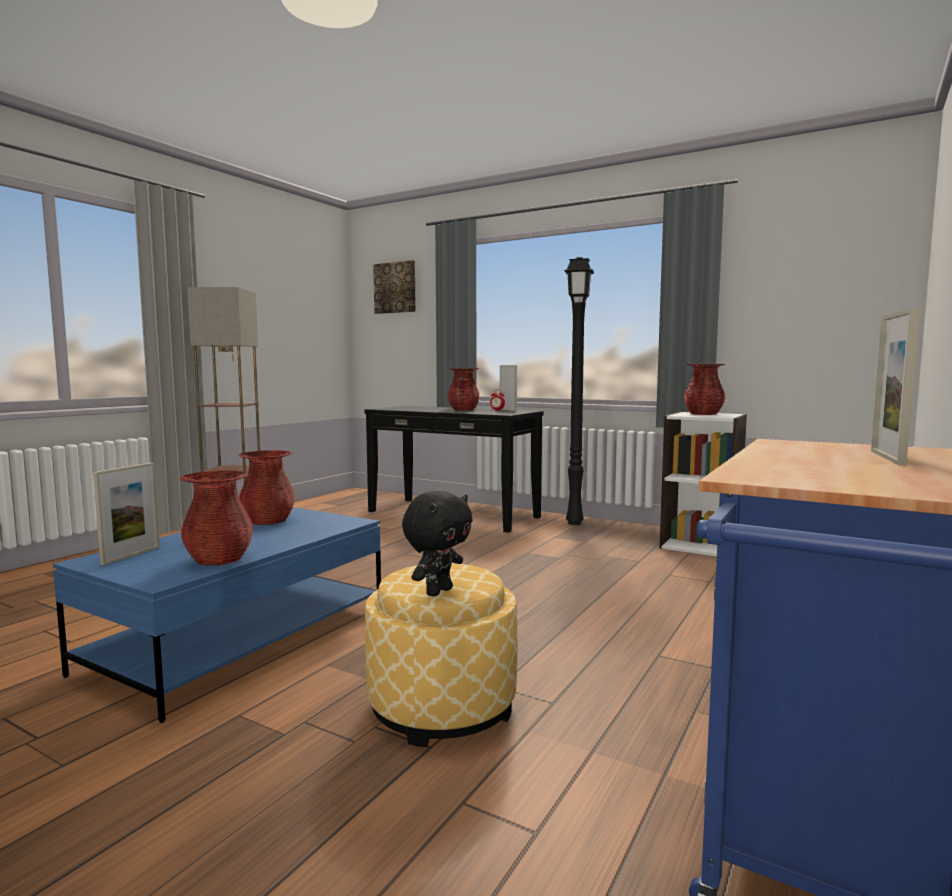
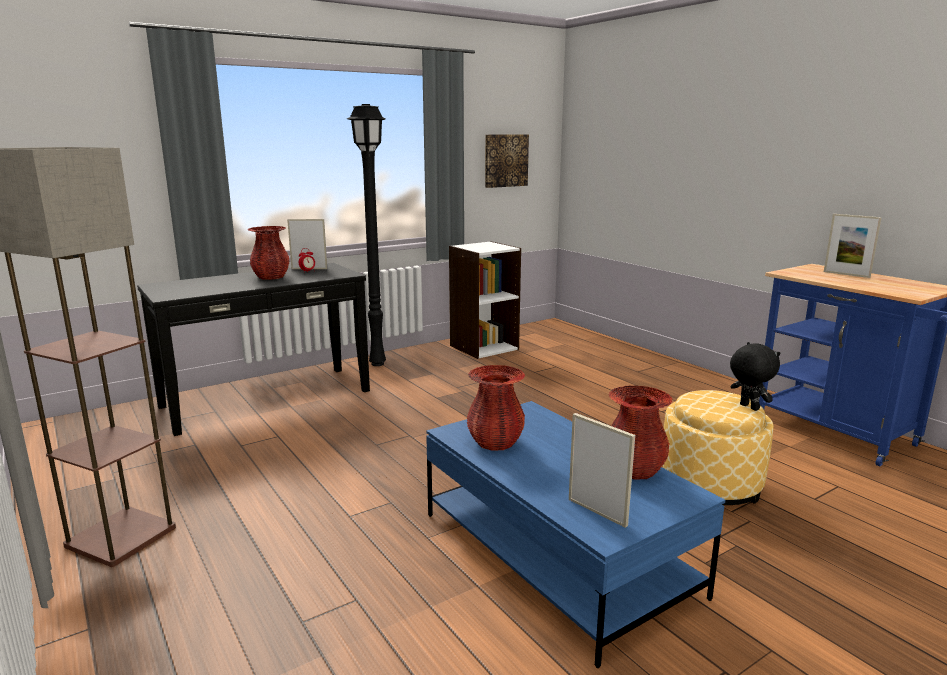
camera: 65 degrees left, 10 degrees up
(395, 288) = (58, 110): picture -> picture (505, 160)
(703, 414) = (482, 246): red vase -> none

